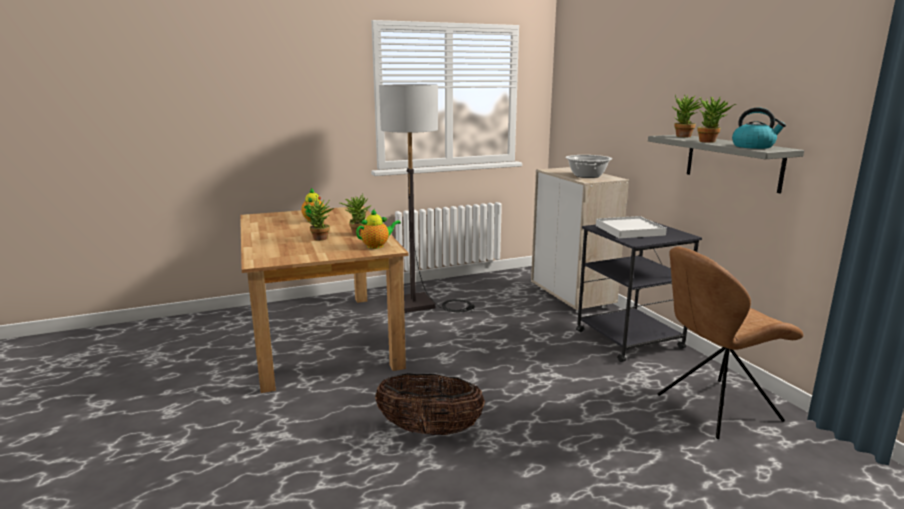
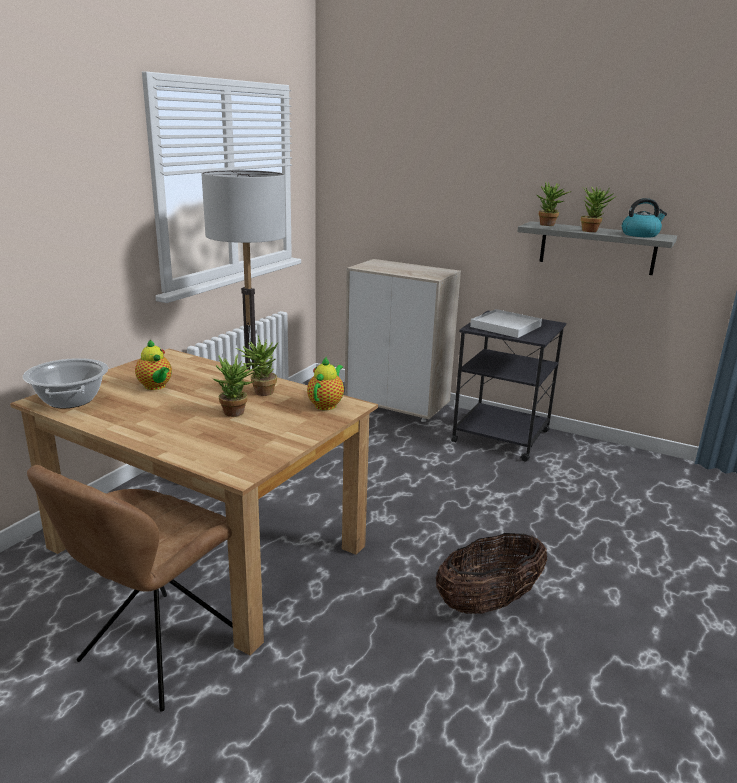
camera: 40 degrees left, 5 degrees up
(587, 175) = (416, 270): cooking pot -> cooking pot (70, 400)
(714, 408) = (635, 478): brown chair -> brown chair (158, 651)

